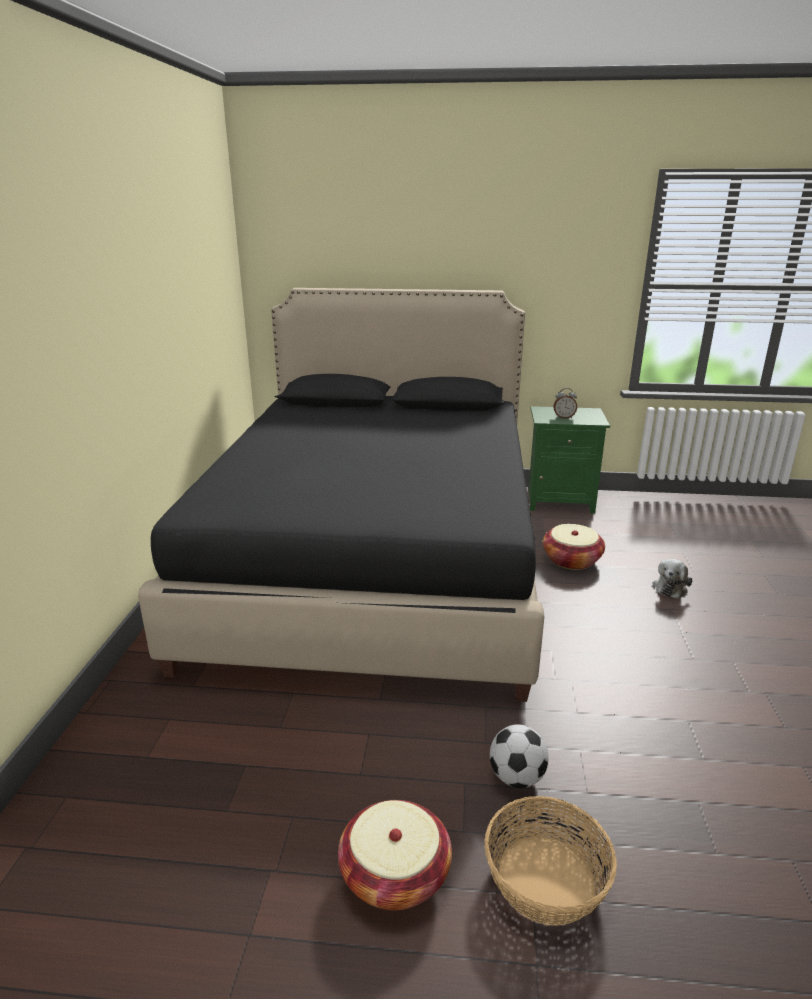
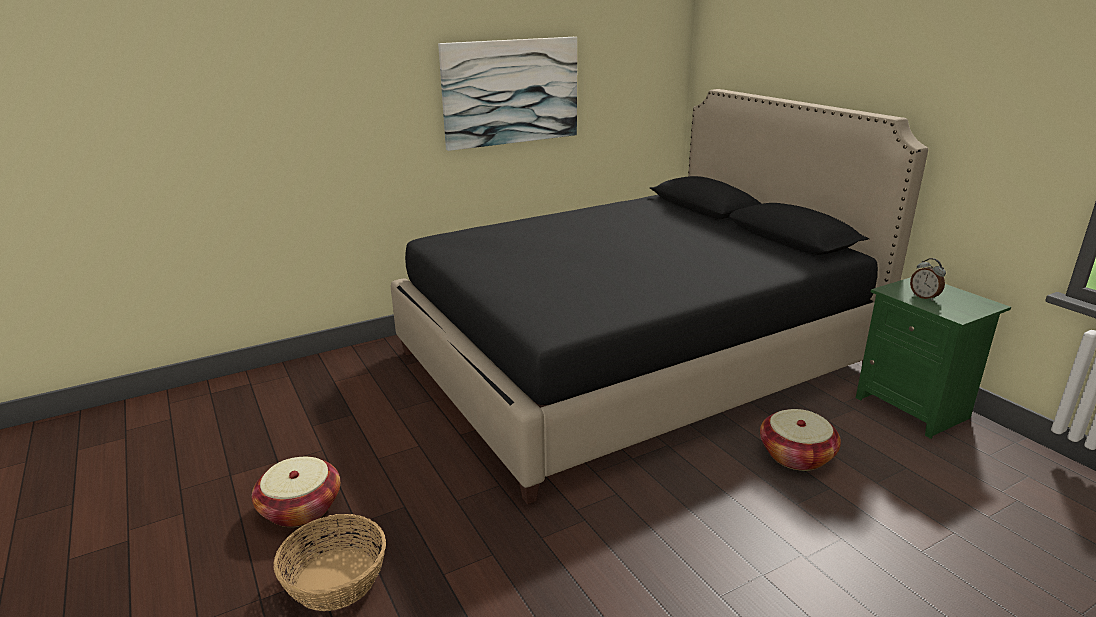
camera: 55 degrees right, 0 degrees up
(149, 313) = (511, 92): none -> picture
(516, 777) = (430, 529): football -> none
(670, 587) = (850, 541): plush toy -> none

